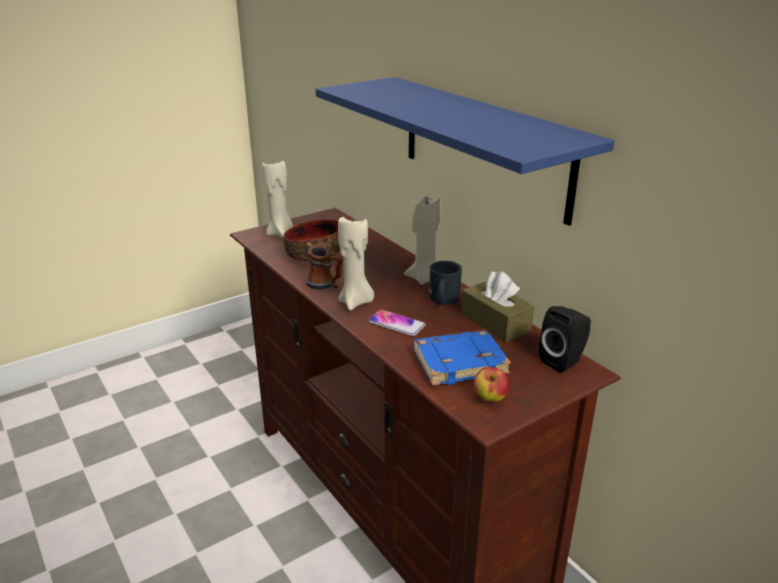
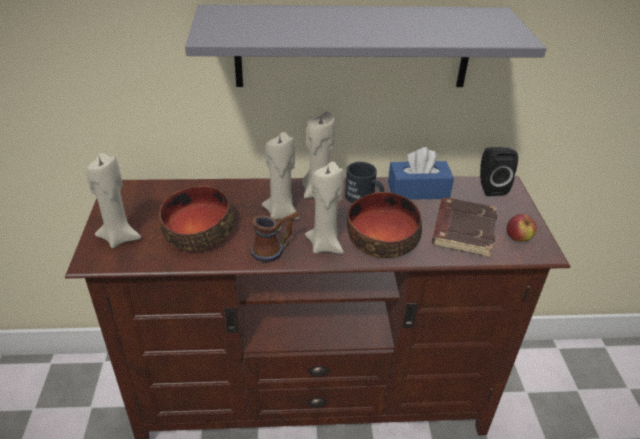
camera: 60 degrees left, 10 degrees up
(375, 273) = (281, 213): none -> beige candle
(396, 324) = (381, 237): phone -> bowl
(460, 362) = (462, 231): blue book -> brown book
(483, 146) = (353, 47): blue shelf -> grey shelf
(495, 322) = (418, 190): brown tissue box -> blue tissue box

